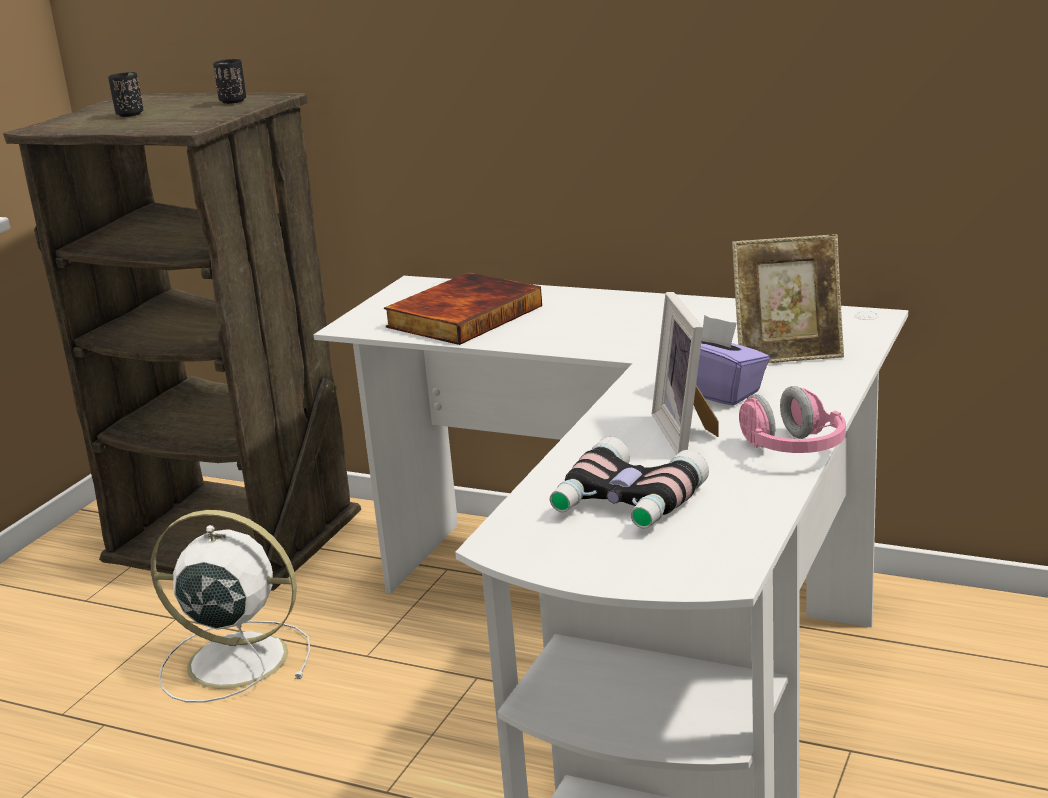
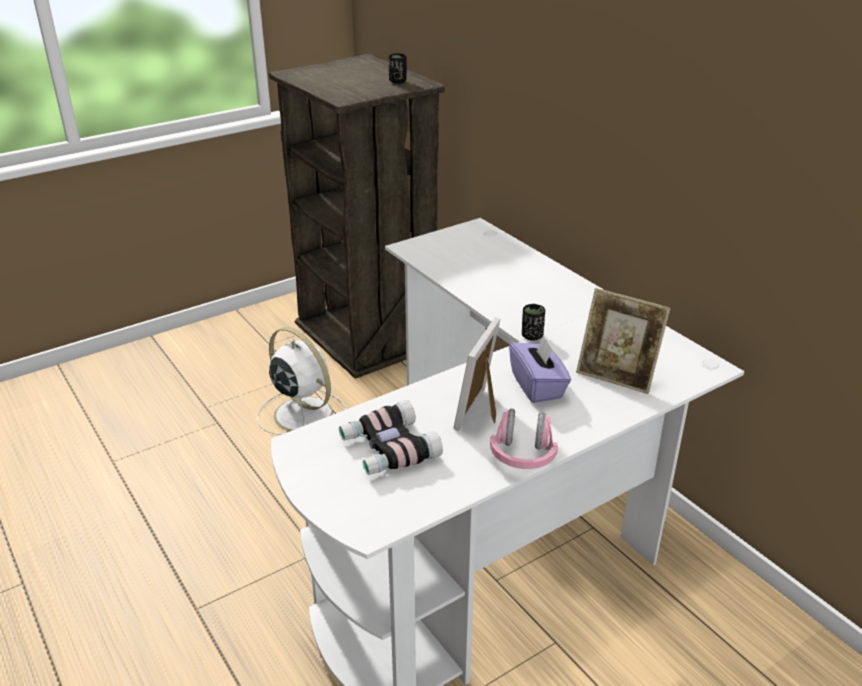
camera: 30 degrees right, 10 degrees up
(129, 114) = (339, 76): black cup -> black cup (532, 336)
(463, 315) = (473, 263): book -> none

